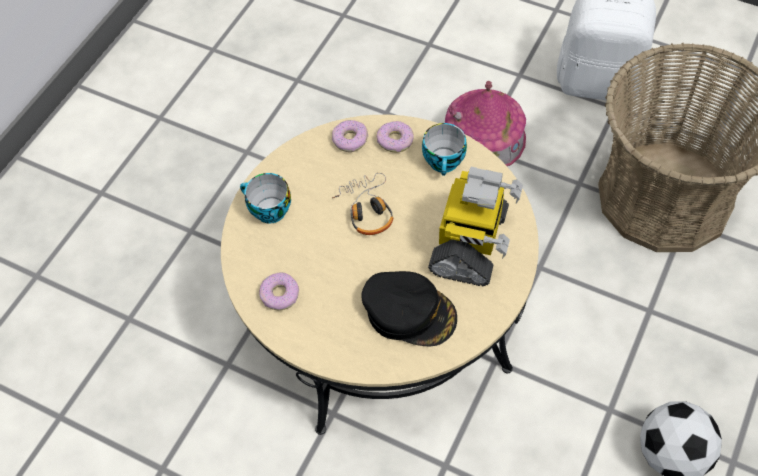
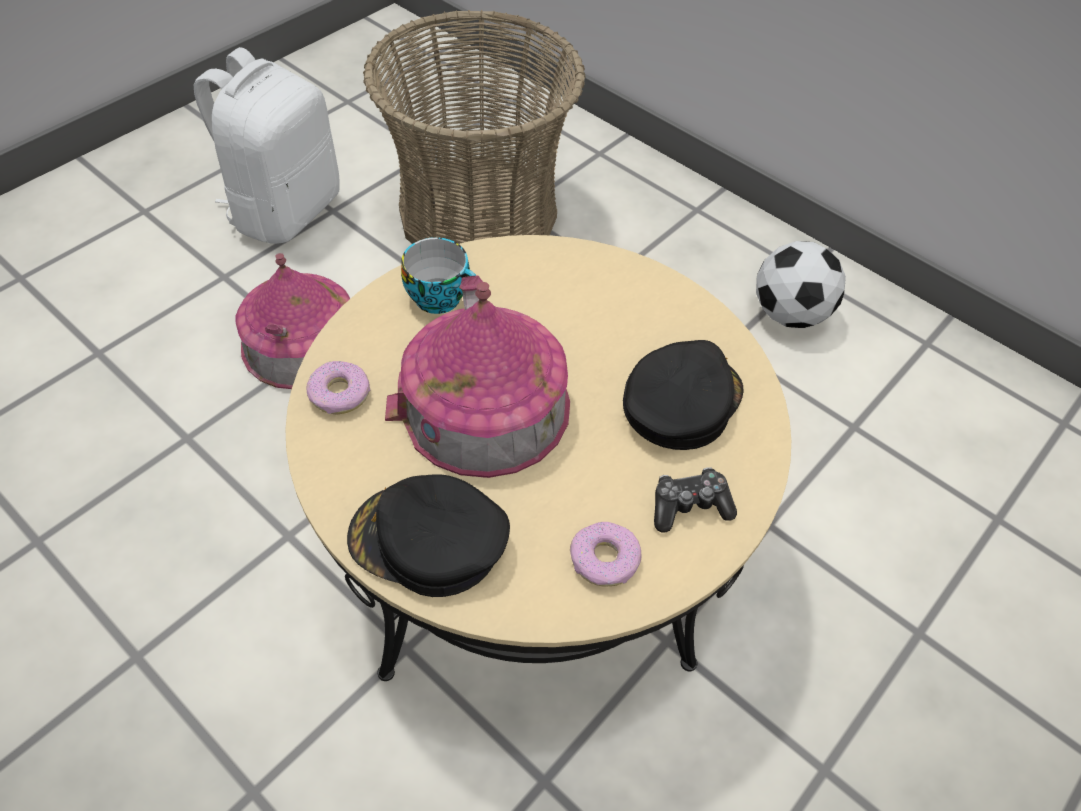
camera: 80 degrees left, 5 degrees down
(268, 210) = (428, 541): cup -> black cap
(329, 331) = (689, 506): none -> game controller
(367, 210) = (485, 405): headphones -> toy house
(395, 140) = (371, 340): donut -> none
(471, 243) = (589, 307): toy robot -> none

